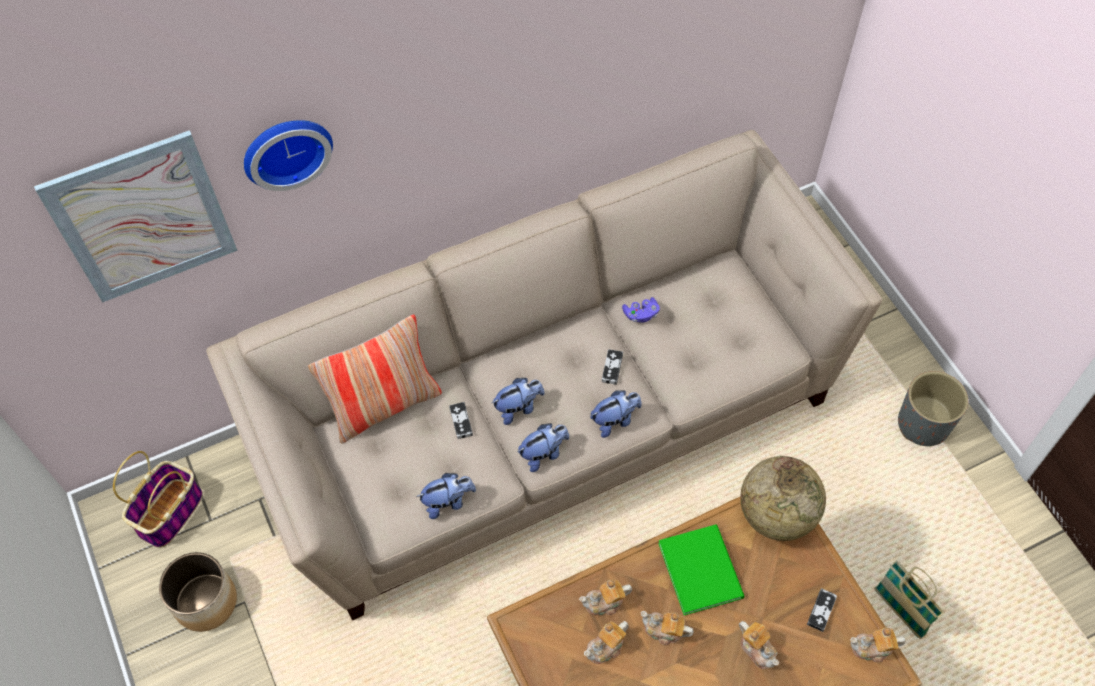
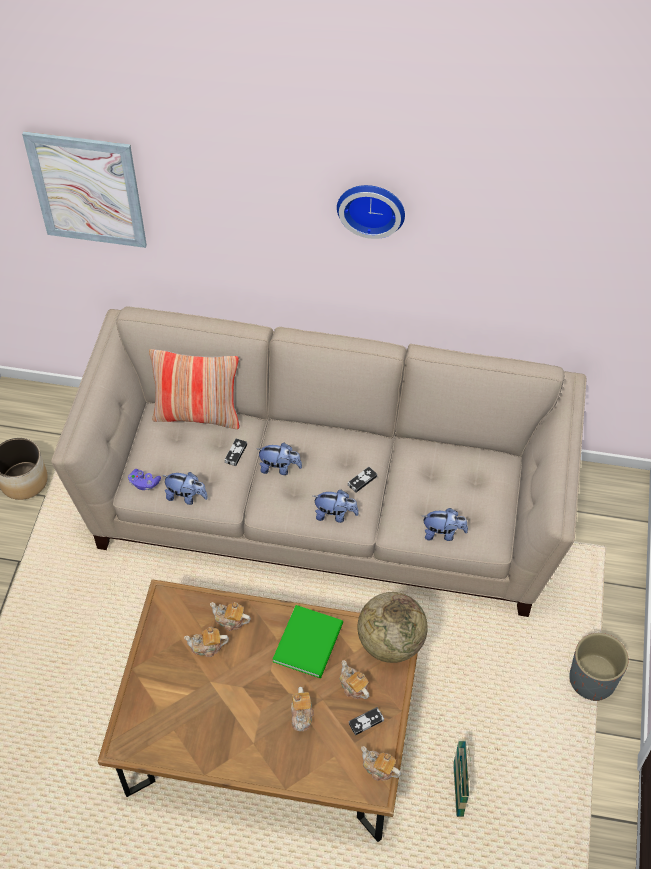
camera: 35 degrees right, 5 degrees down
(170, 512) = (46, 415): basket -> none
(285, 149) = (194, 191): wall clock -> wall clock (371, 207)
(543, 454) = (271, 506): plush toy -> plush toy (443, 533)
(641, 314) = (412, 458): purple game controller -> purple game controller (144, 483)
(664, 631) = (252, 663): teapot -> teapot (353, 686)

